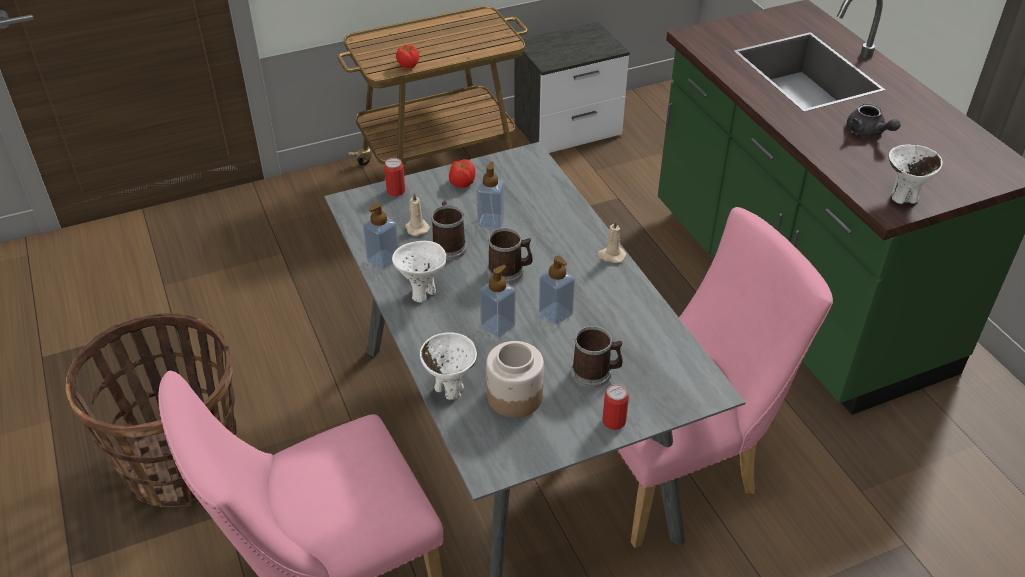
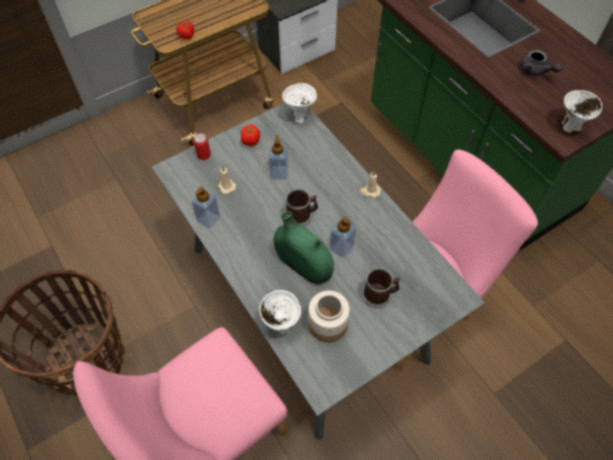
camera: 10 degrees left, 15 degrees up
(422, 293) = (243, 243): white bowl -> white bowl (300, 116)
(448, 245) = (253, 199): mug -> none
(498, 326) = (303, 265): soap dispenser -> green vase
(614, 421) = (400, 333): can -> none

